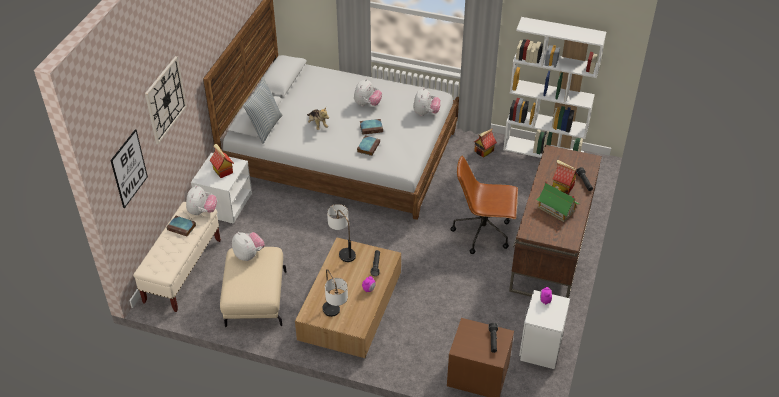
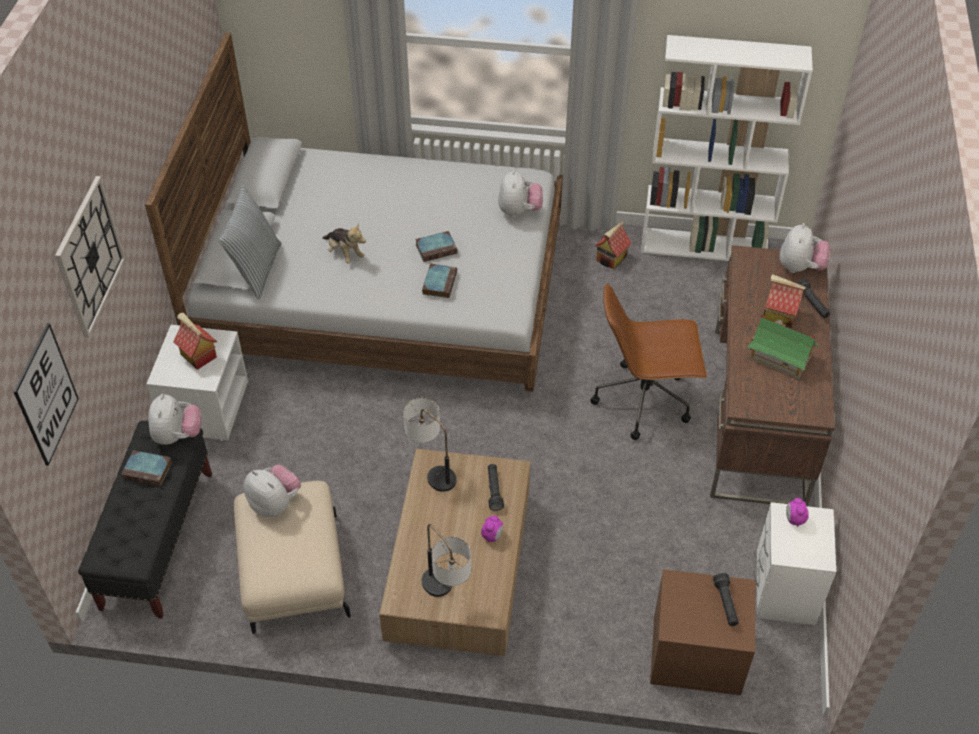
camera: 10 degrees left, 5 degrees up
(183, 271) = (158, 539): beige bench -> black bench
(367, 104) = (419, 207): plush toy -> plush toy (800, 267)

